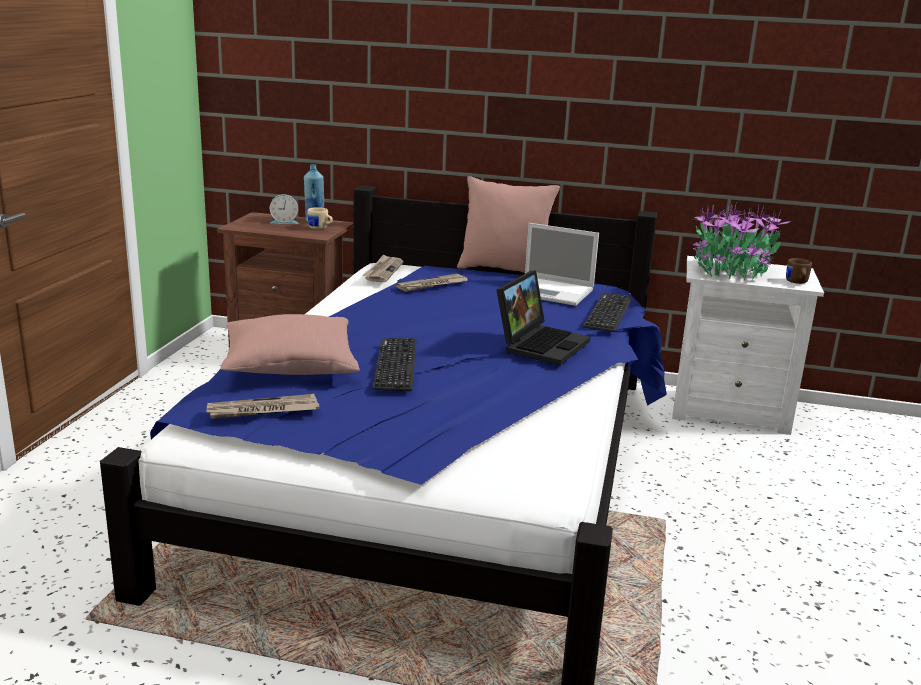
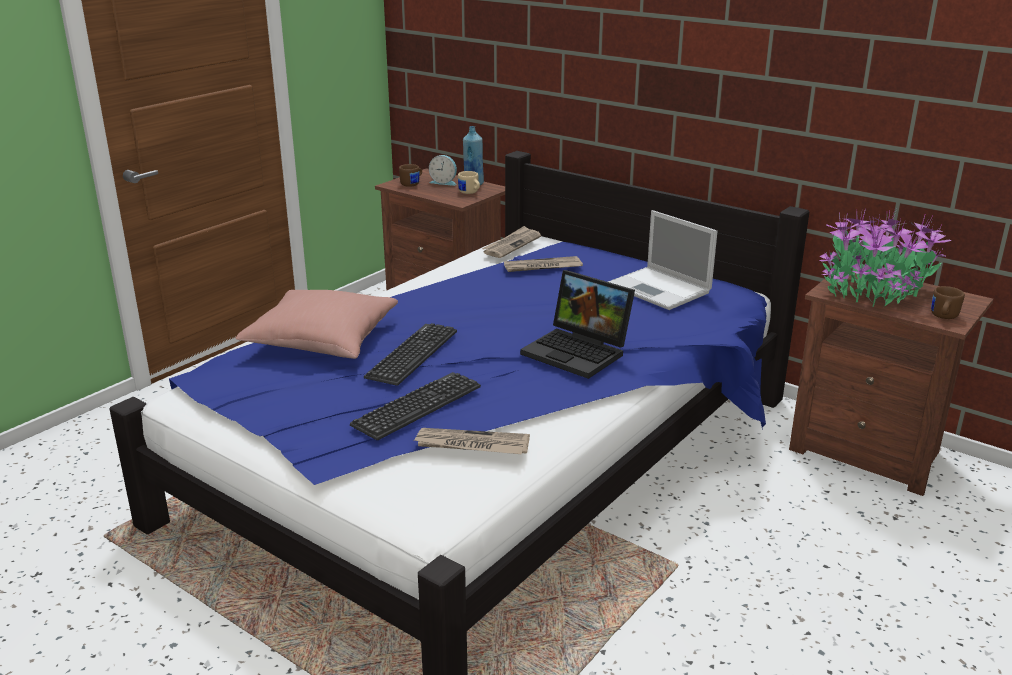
camera: 25 degrees right, 5 degrees up
(254, 225) = (412, 184): none -> brown mug
(262, 410) = (251, 384): newspaper -> newspaper (471, 445)
(504, 270) = (641, 256): pink pillow -> none
(541, 344) = (579, 352): laptop -> laptop turned 75 degrees clockwise
(608, 313) = (695, 324): keyboard -> keyboard (417, 406)
(730, 410) = (870, 452): white nightstand -> brown nightstand

